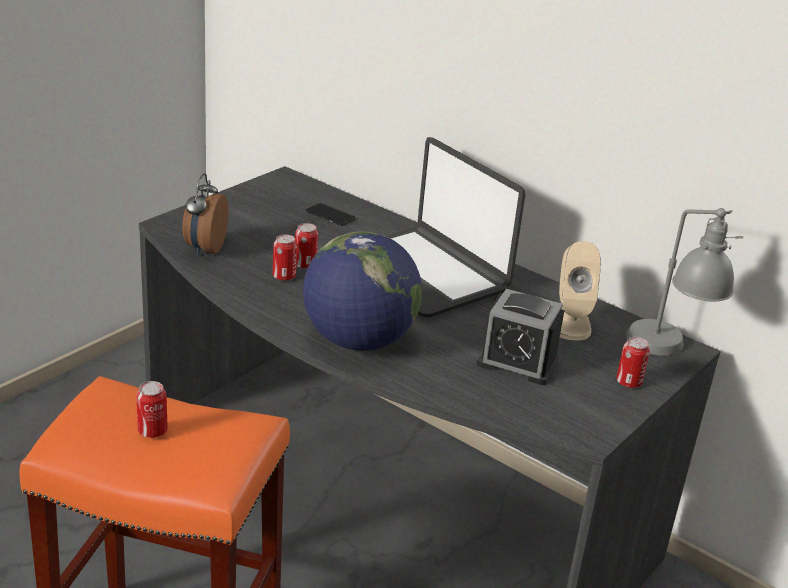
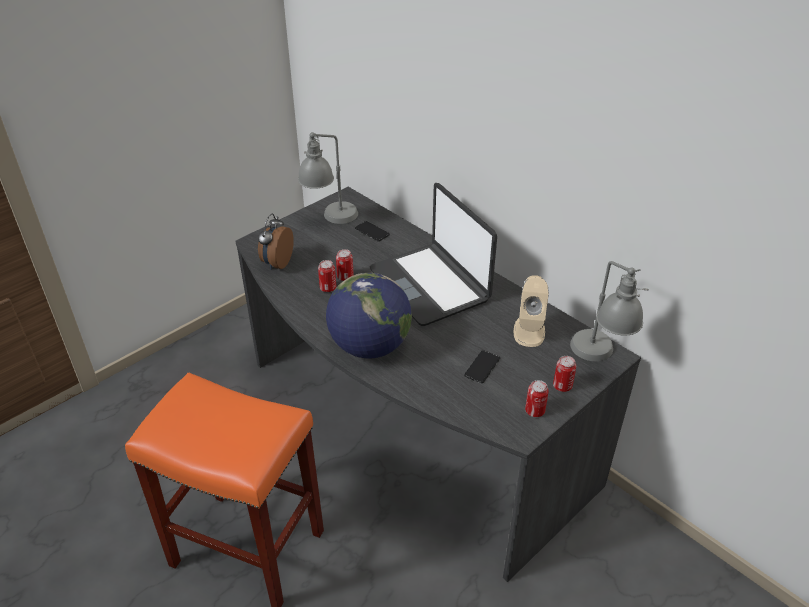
camera: 10 degrees right, 10 degrees up
(152, 431) = (214, 422): can -> can (534, 411)
(270, 203) = (331, 221): none -> grey table lamp
(517, 363) = (482, 367): alarm clock -> phone

